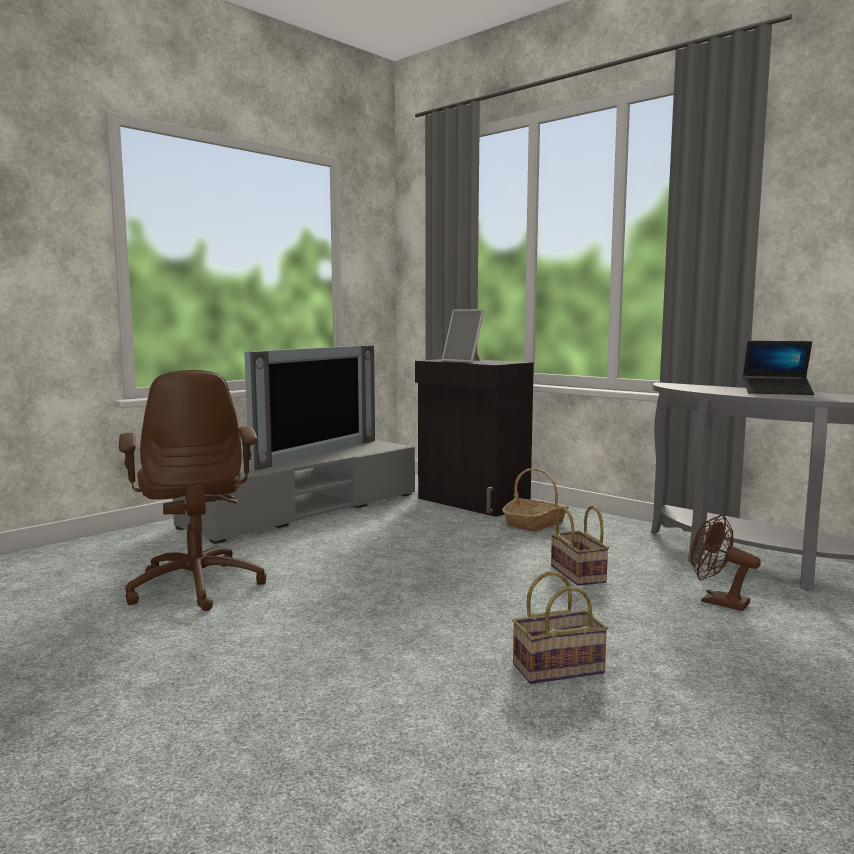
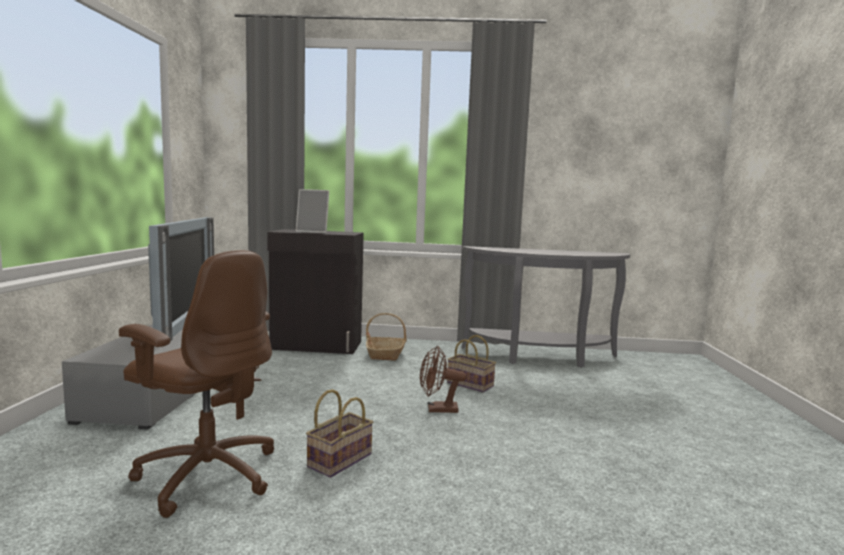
camera: 40 degrees left, 0 degrees up
(559, 667) = (564, 449): basket -> basket (340, 459)
(717, 602) = (559, 384): brown fan -> brown fan (437, 409)
(777, 392) = (550, 251): laptop -> none

